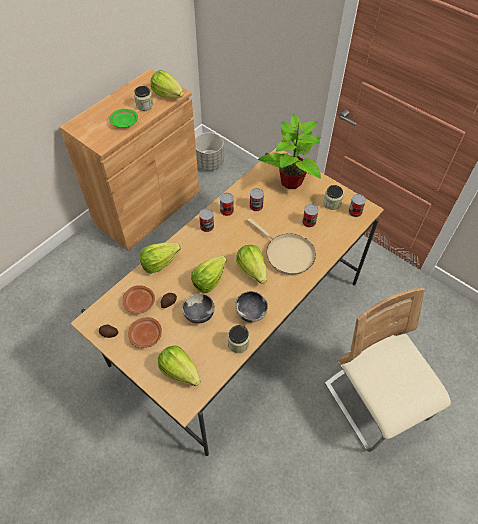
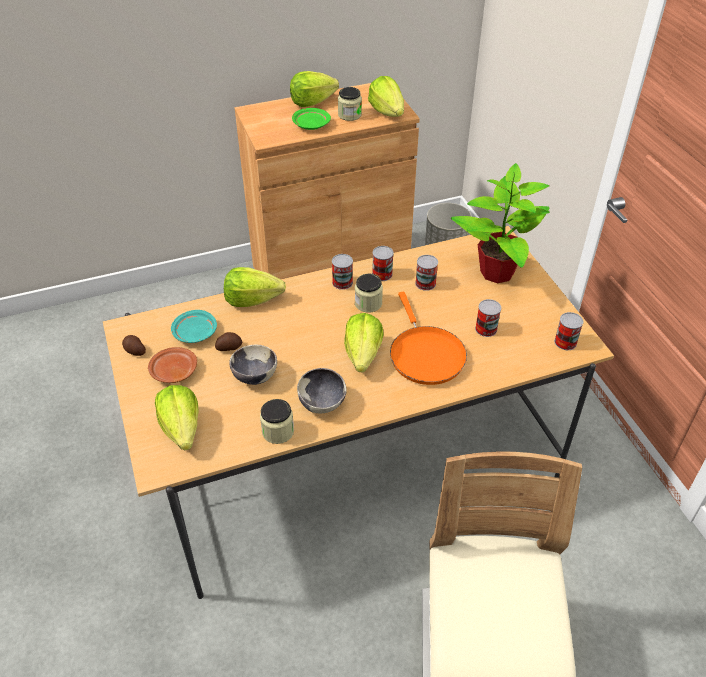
camera: 30 degrees right, 10 degrees down
(139, 303) = (195, 333): brown plate -> turquoise plate
(209, 280) = (297, 343): lettuce -> lettuce (312, 102)
(287, 254) = (425, 354): beige frying pan -> orange frying pan
(332, 203) = (537, 319): jar -> jar (368, 303)

